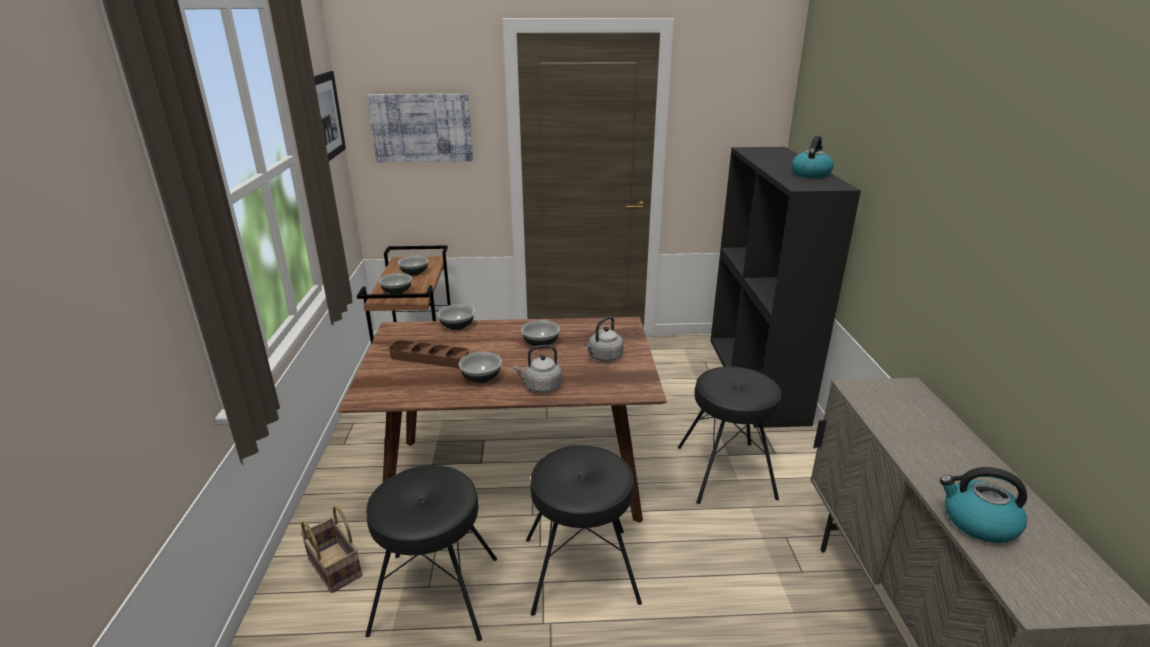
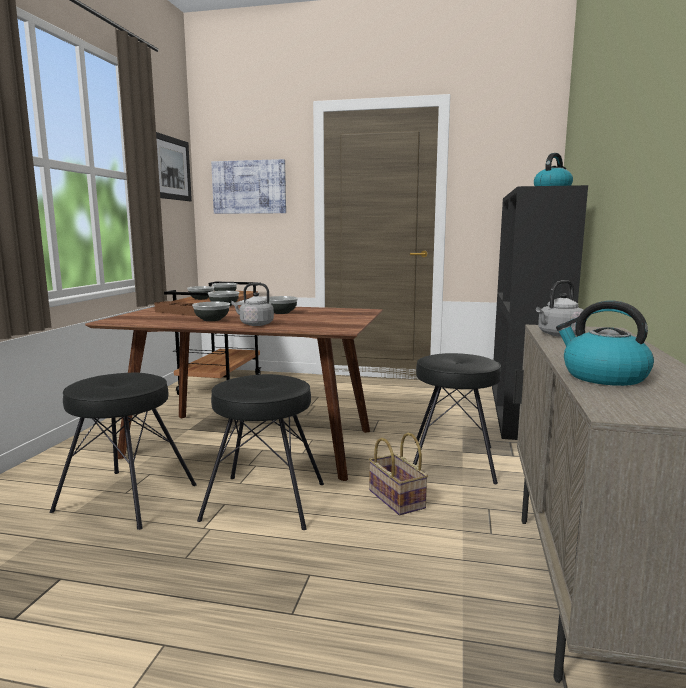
camera: 15 degrees right, 15 degrees down
(333, 567) = (62, 472): basket -> basket (394, 499)
(604, 357) = (326, 319): grey kettle -> grey kettle (558, 335)

